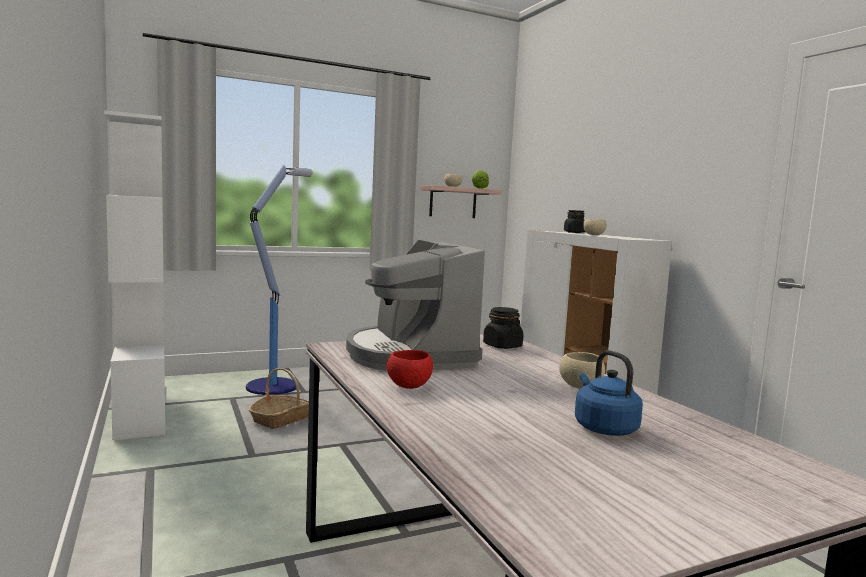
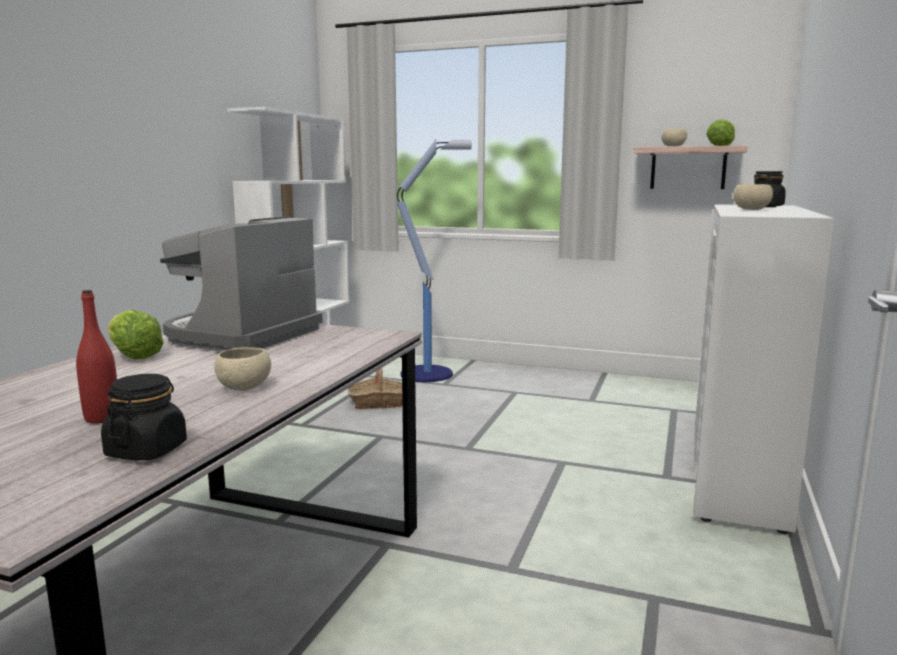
camera: 45 degrees right, 5 degrees up
(408, 386) = (134, 356): red bowl -> lettuce
(502, 346) = (354, 343): black jar -> black jar (146, 450)
(603, 428) = (102, 418): blue kettle -> red bottle

